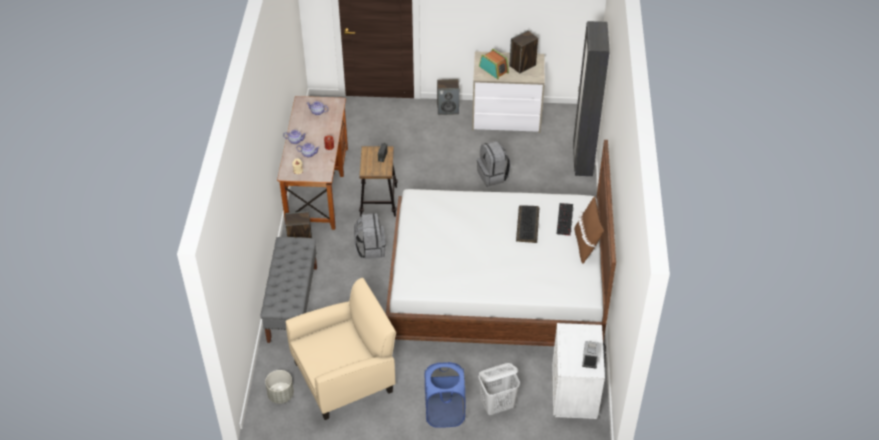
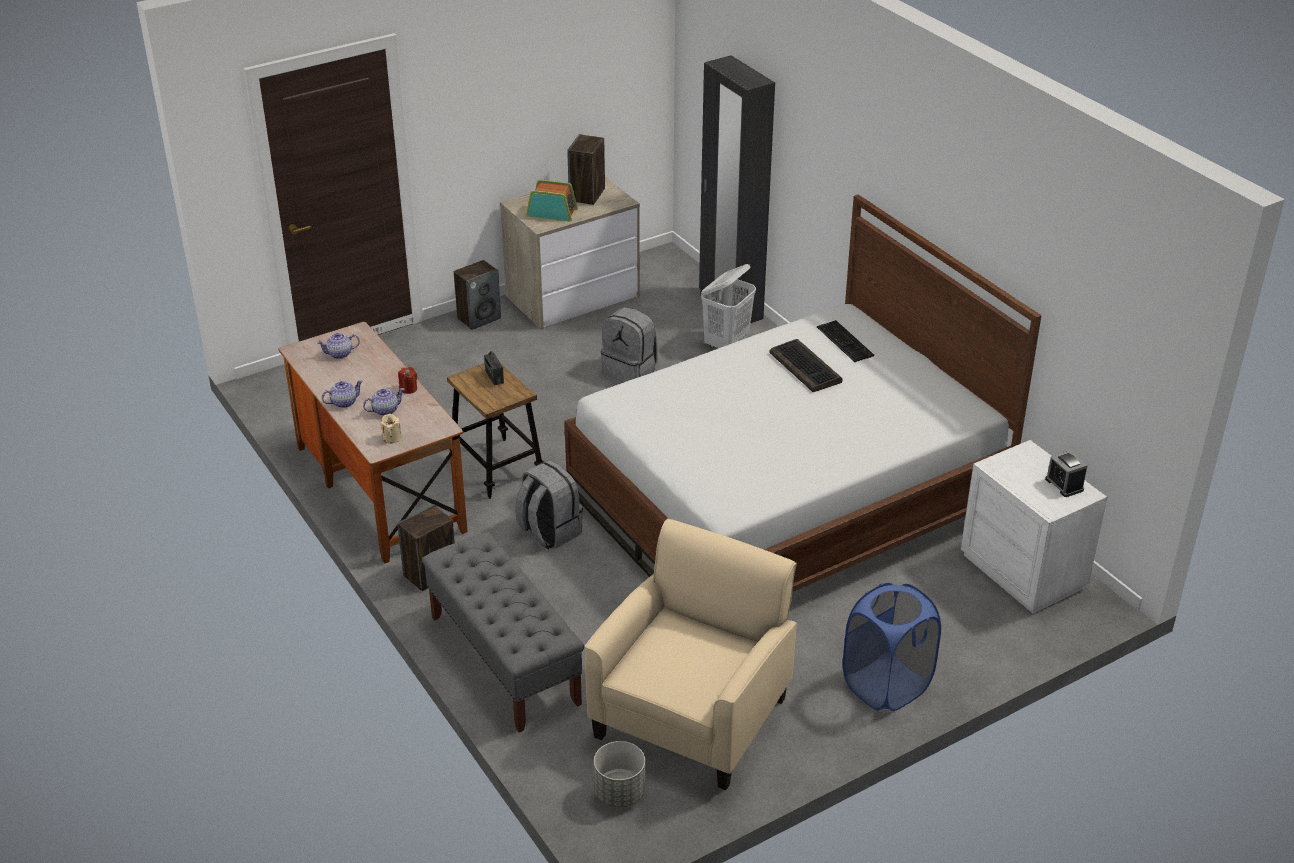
camera: 35 degrees left, 10 degrees down
(497, 405) = (946, 639): white laundry basket -> white laundry basket (726, 344)
(586, 245) = (906, 359): brown pillow -> none

